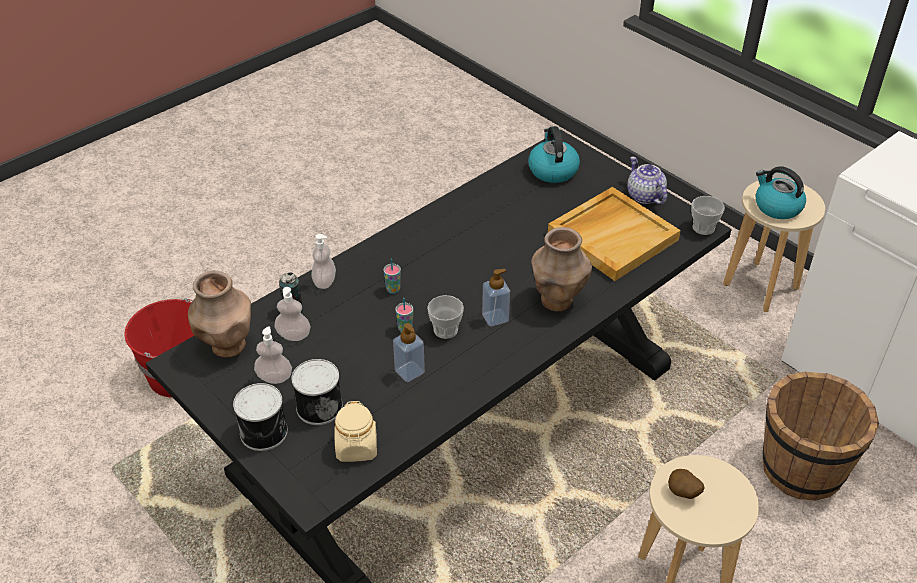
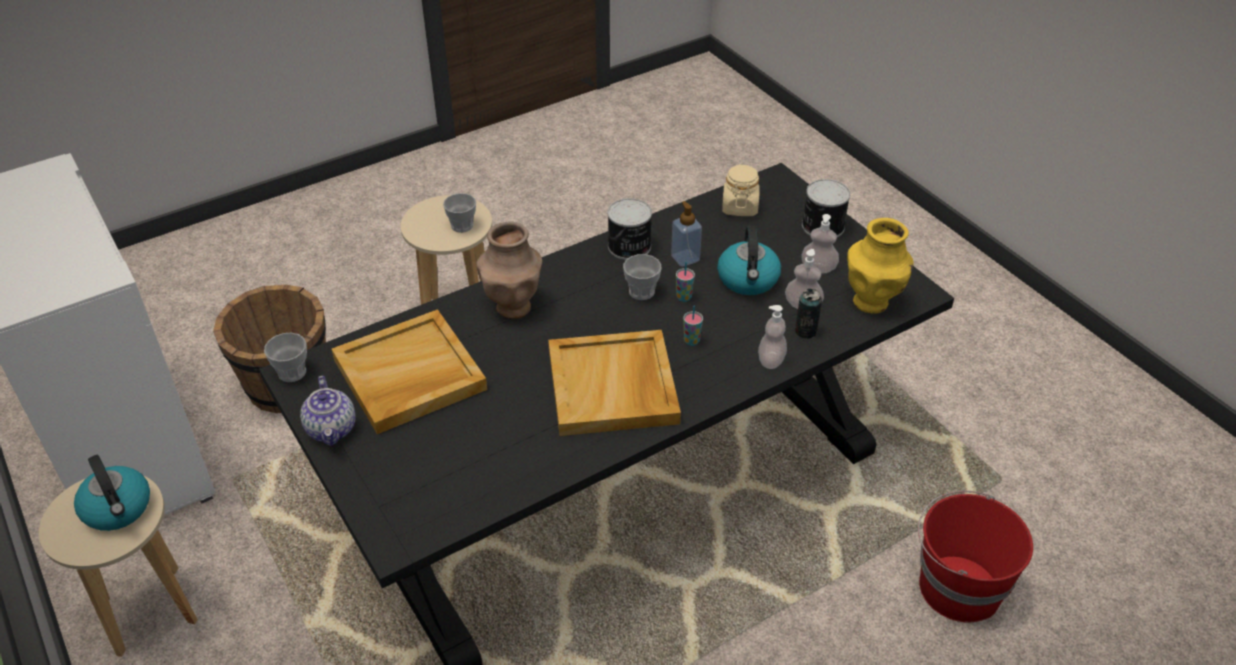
camera: 170 degrees left, 0 degrees up
(227, 346) = (871, 302): brown vase -> yellow vase
(319, 406) = (773, 240): can -> can (629, 247)
(450, 246) = (613, 387): none -> beige tray
(495, 318) = (586, 297): soap dispenser -> none
(552, 170) = (434, 491): kettle -> kettle (748, 280)
(682, 493) = (462, 226): potato -> cup

